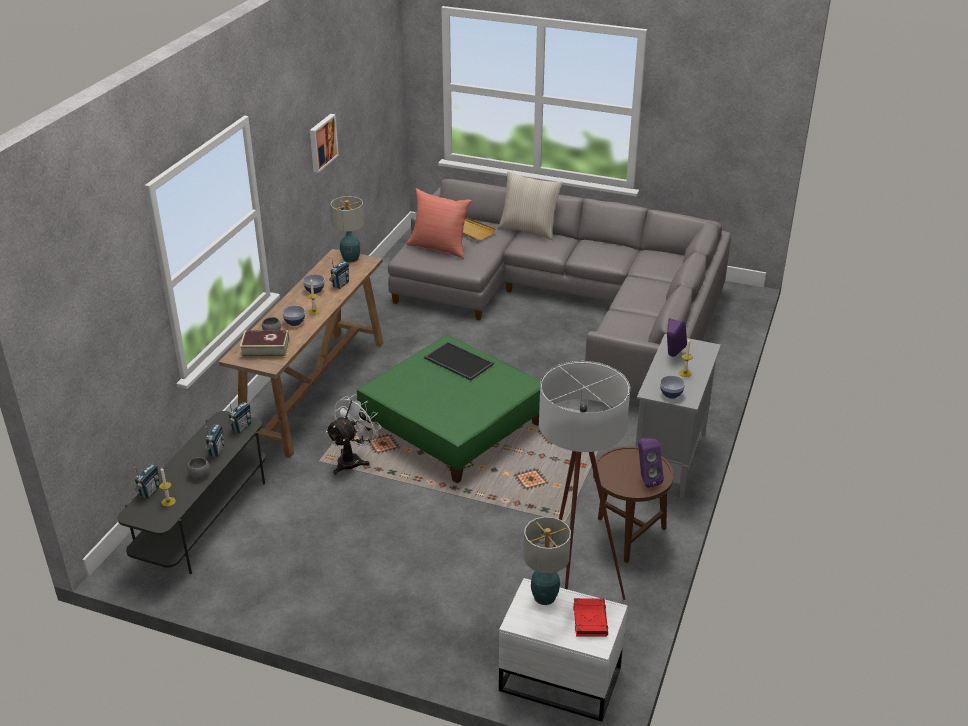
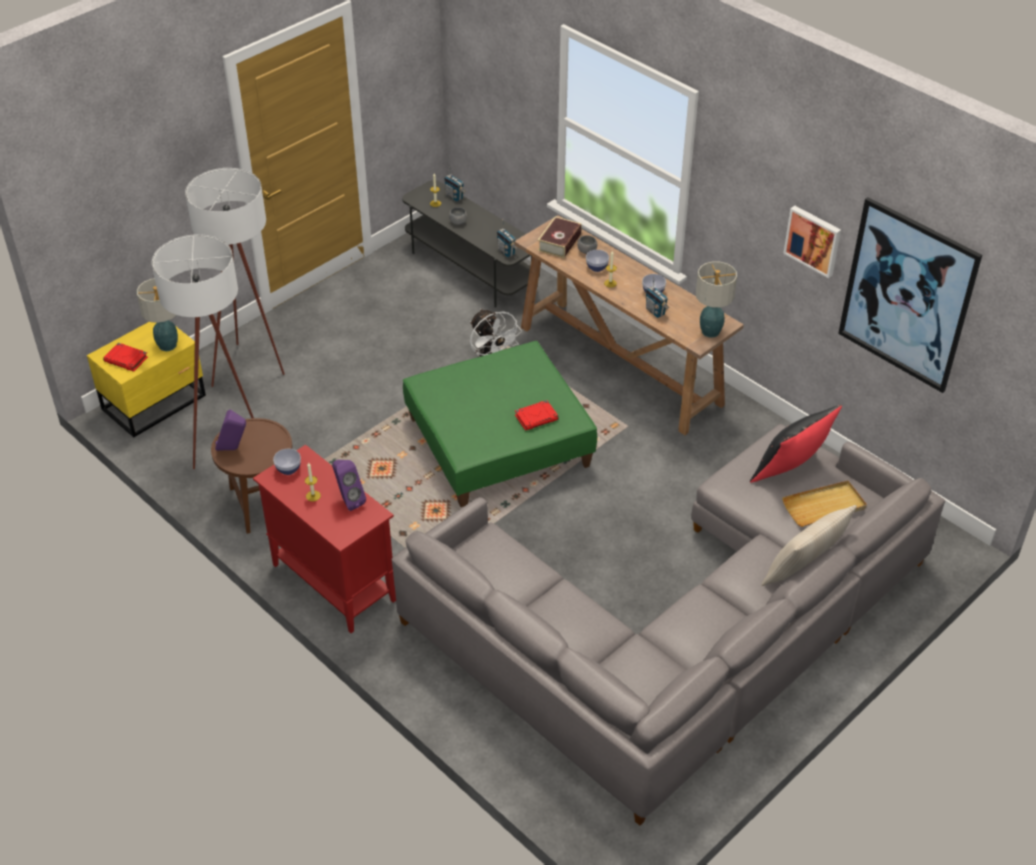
camera: 115 degrees right, 10 degrees up
(216, 451) = (483, 234): radio -> none
(360, 115) = (907, 295): none -> picture
(439, 248) = (790, 470): red pillow -> black pillow
(457, 361) = (536, 417): tray -> red book
(459, 621) = (252, 370): none -> white floor lamp
(559, 677) = (156, 403): white nightstand -> yellow nightstand
(669, 461) = (332, 582): grey cabinet -> red cabinet

